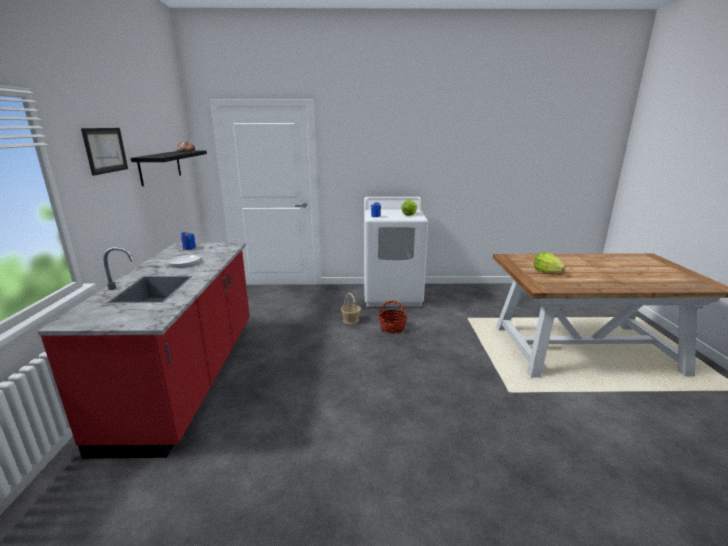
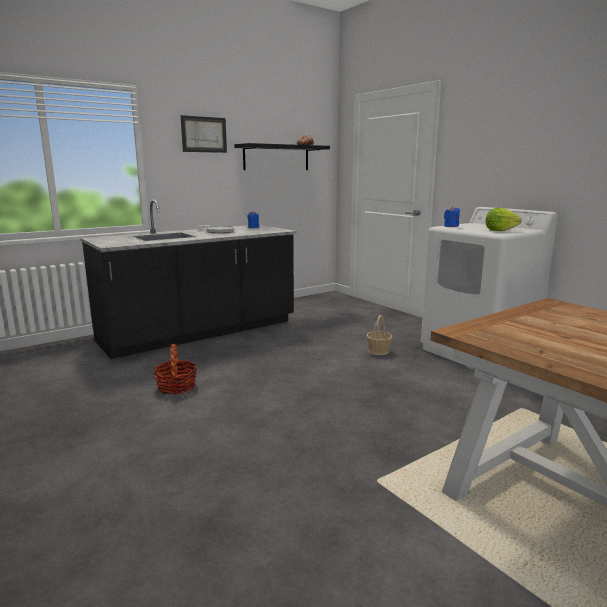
camera: 55 degrees right, 5 degrees down
(188, 377) = (200, 332): red counter -> black counter
(392, 327) = (402, 373): basket -> basket (176, 386)
(547, 272) = (551, 329): lettuce -> none

